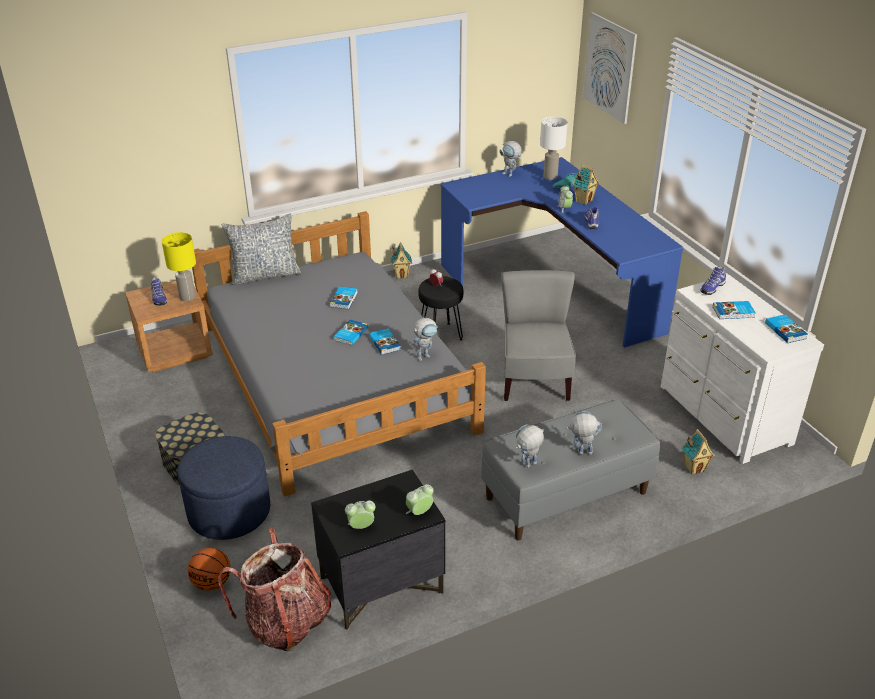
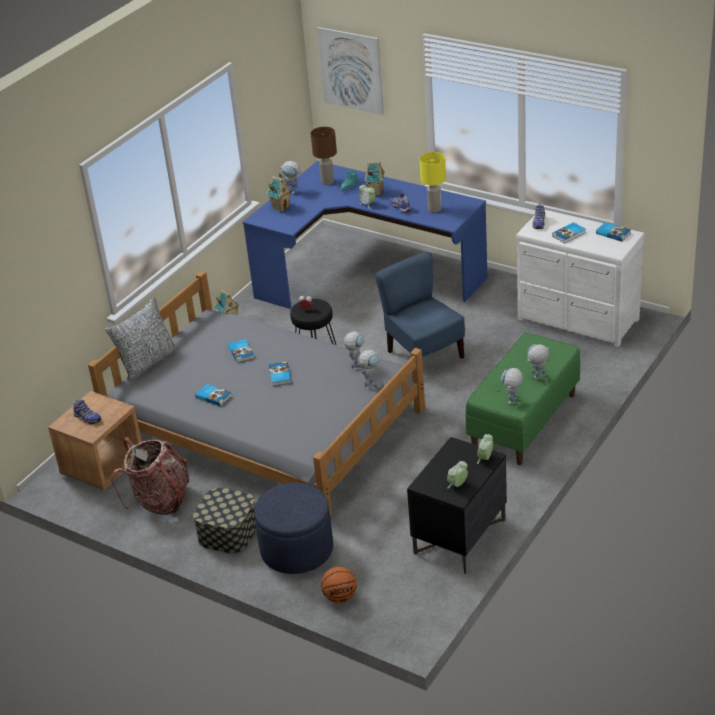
camera: 30 degrees left, 0 degrees up
(188, 297) = (112, 406): yellow table lamp -> yellow table lamp (435, 209)
(286, 622) = (420, 591): backpack -> backpack (160, 500)
(385, 343) = (314, 370): book -> book (214, 396)
(419, 380) = (371, 384): none -> toy robot
(534, 381) = (424, 355): grey chair -> blue chair
(550, 177) = (327, 182): white table lamp -> brown table lamp
(566, 496) = (524, 422): grey bench -> green bench
(694, 468) = (590, 364): toy house -> toy house (280, 208)

